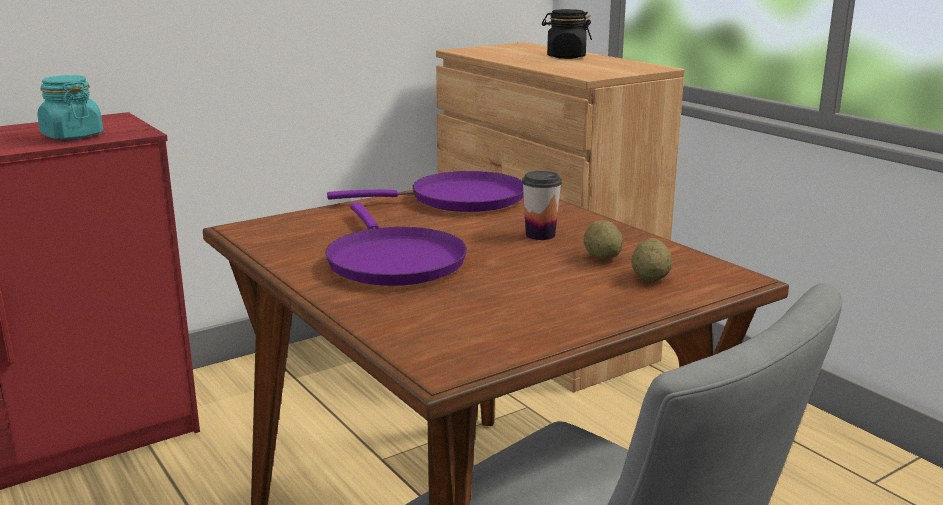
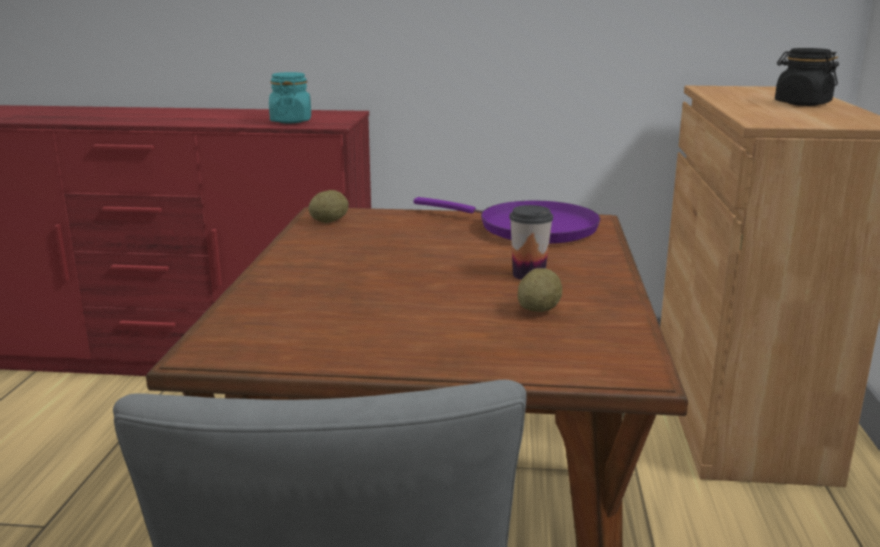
camera: 40 degrees right, 0 degrees up
(392, 261) = (362, 263): purple frying pan -> none
(650, 278) = (538, 342): potato -> potato (329, 221)

